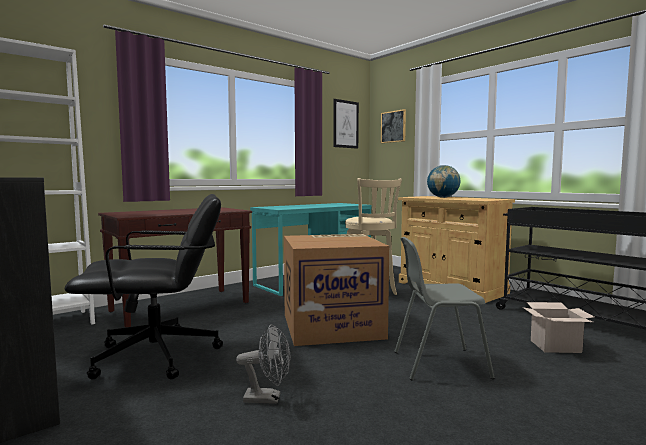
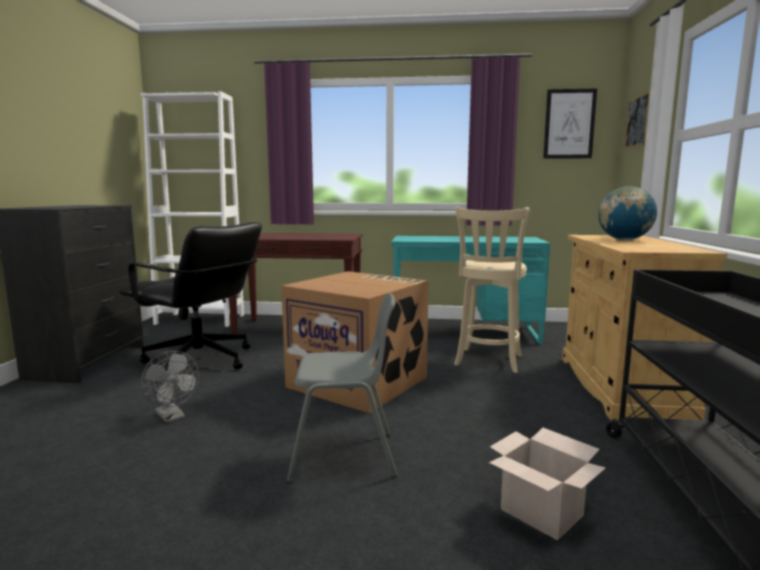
camera: 45 degrees right, 5 degrees up
(439, 364) = (344, 456): grey chair -> grey chair turned 135 degrees clockwise

